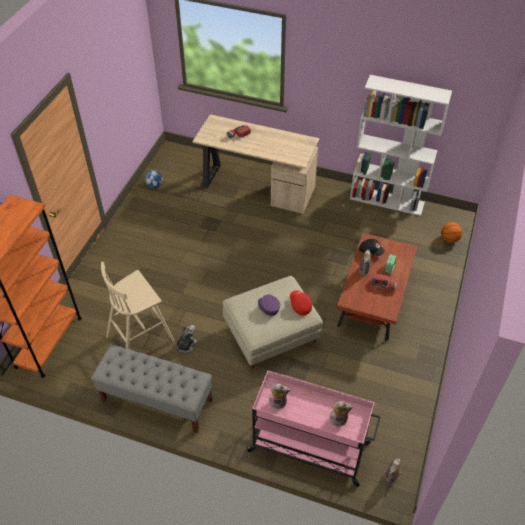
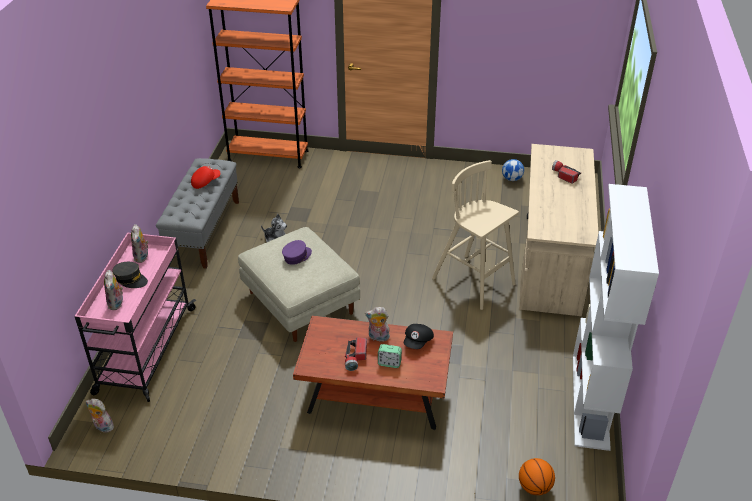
camera: 80 degrees right, 10 degrees down
(141, 338) = (281, 208): beige stool -> beige stool (474, 282)
(299, 305) = (304, 282): red cap -> red cap (205, 182)
(307, 410) = (131, 279): none -> grey cap

